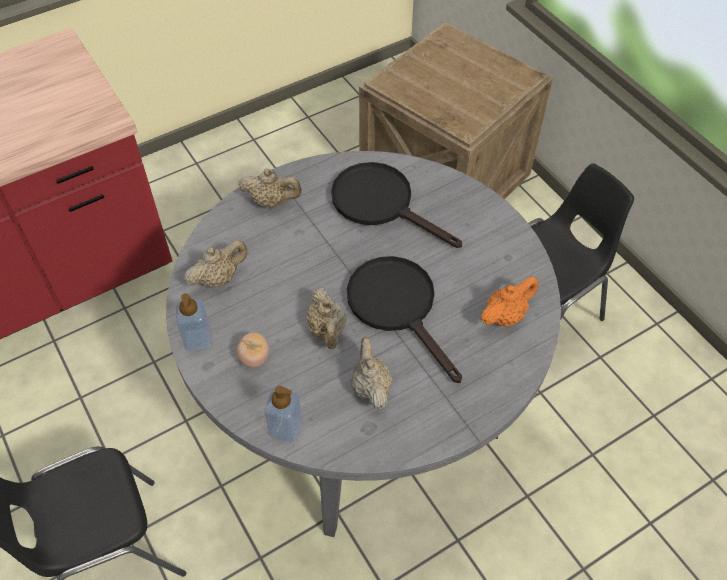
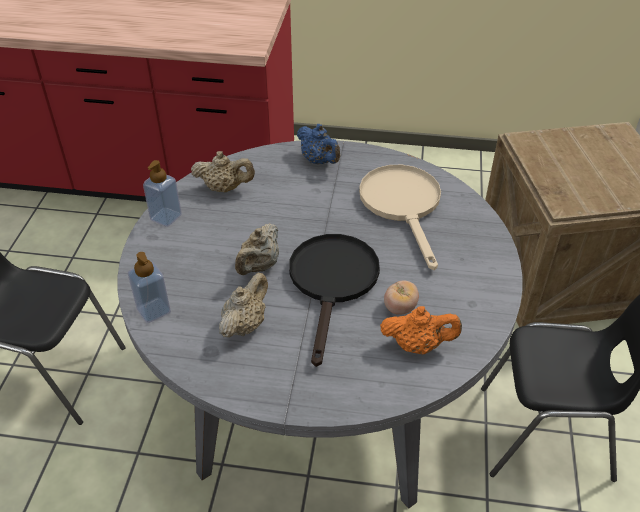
camera: 40 degrees right, 10 degrees down
(254, 358) = (188, 252): tomato -> tomato (400, 308)
(272, 202) = (319, 161): beige teapot -> blue teapot
(381, 204) = (403, 206): black frying pan -> beige frying pan

